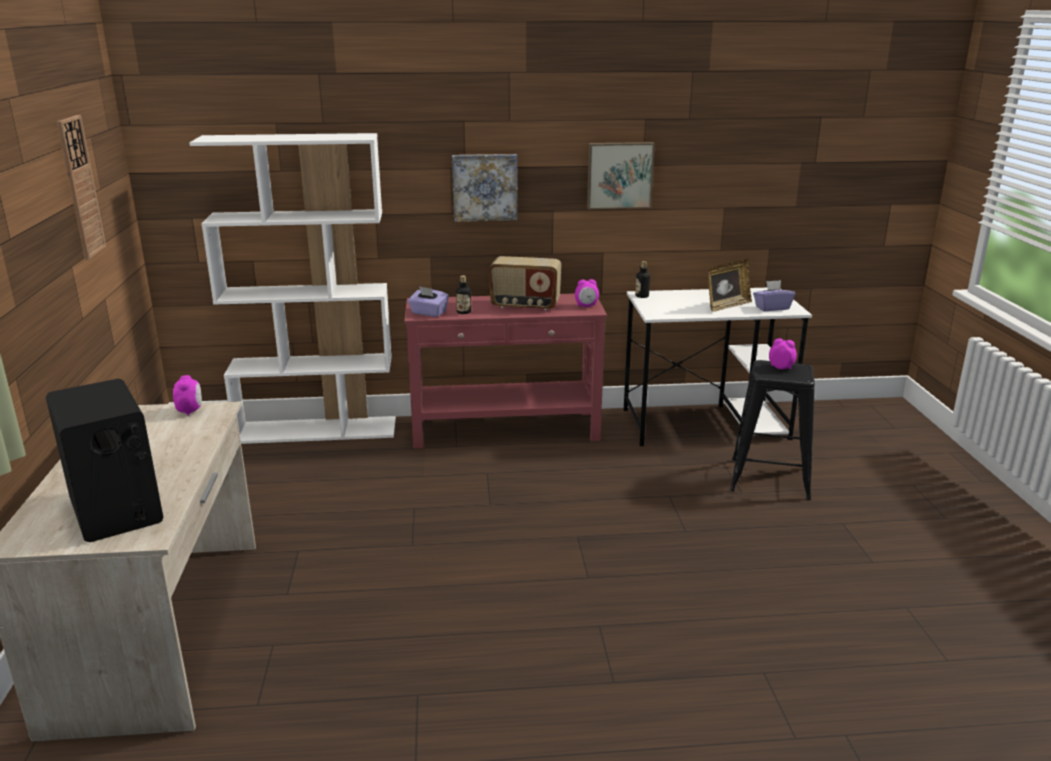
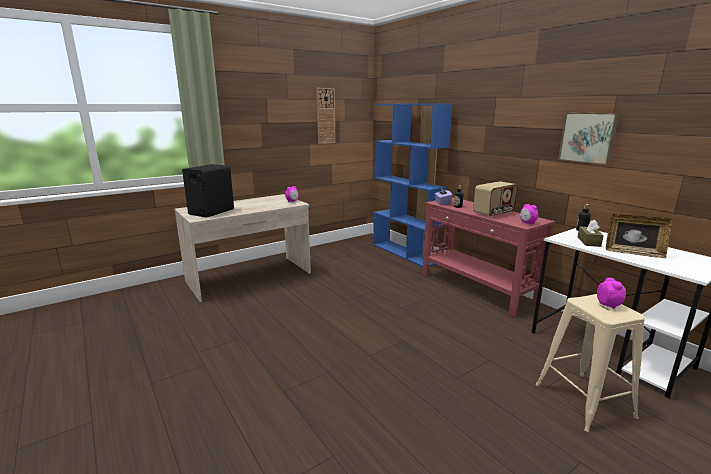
camera: 60 degrees right, 5 degrees down
(318, 430) = (405, 253): white bookcase -> blue bookcase
(484, 187) = (500, 138): picture -> none
(525, 306) = (494, 213): radio -> radio turned 105 degrees counterclockwise
(678, 307) = (588, 242): none -> brown tissue box
(769, 479) = (583, 400): black stool -> beige stool
(772, 308) = (675, 267): purple tissue box -> none

